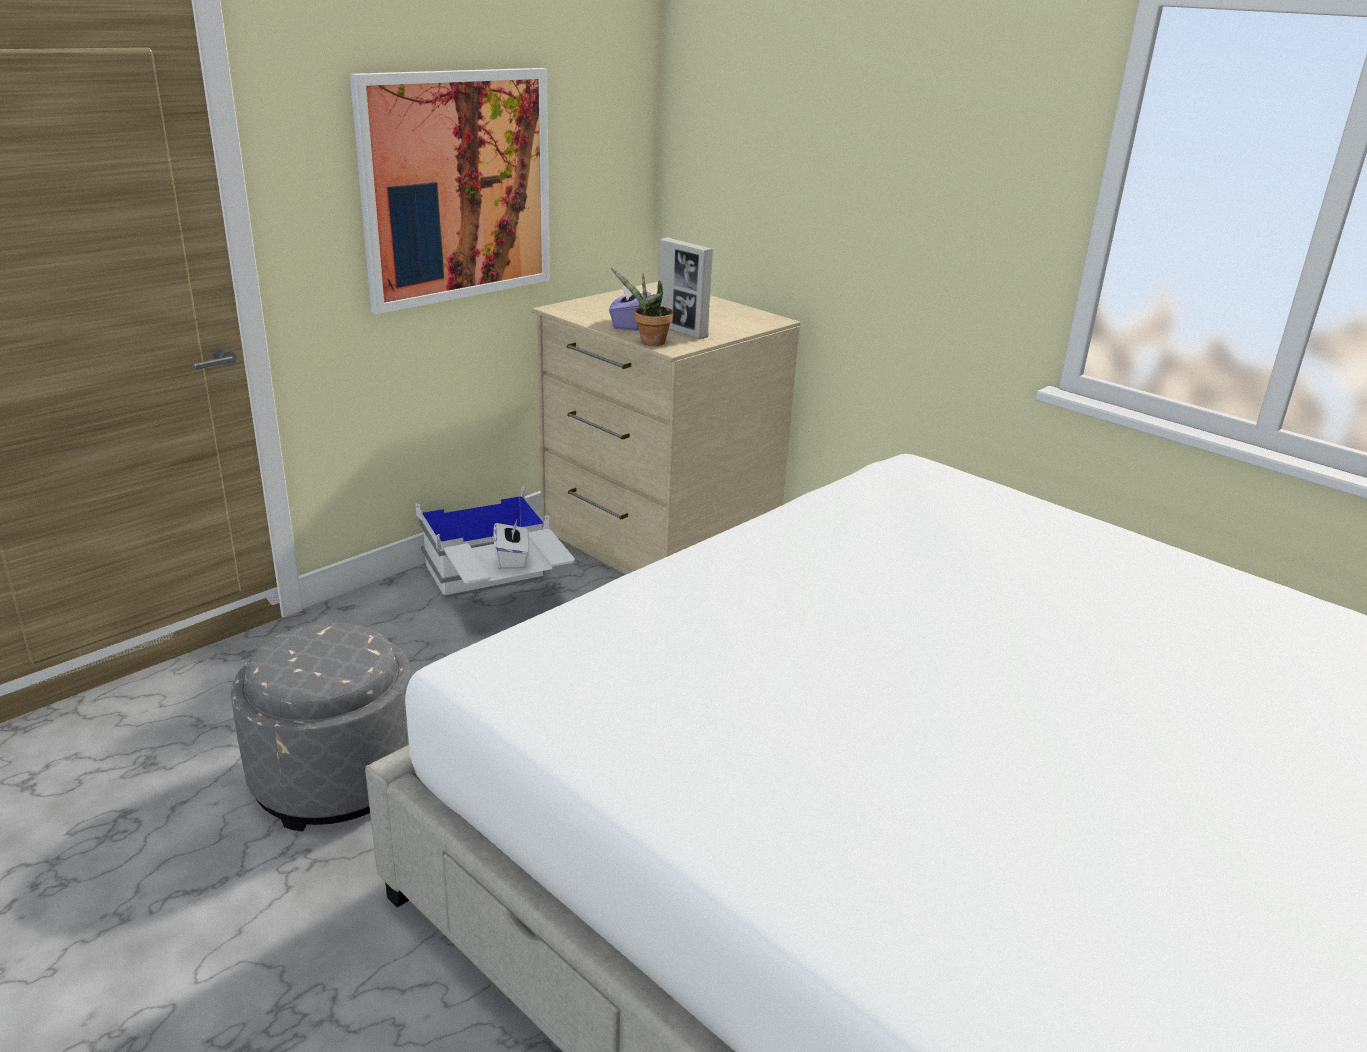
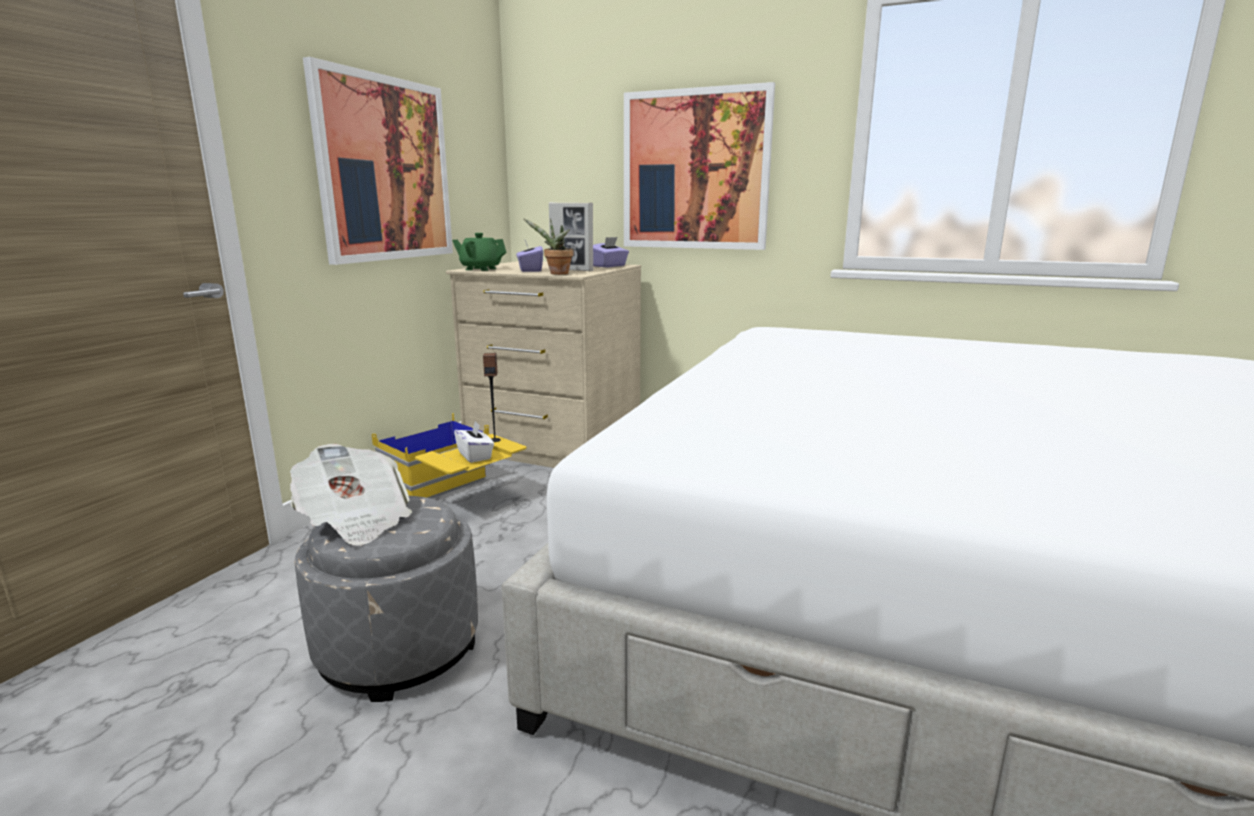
camera: 20 degrees left, 10 degrees down
(294, 650) = (355, 520): none -> newspaper
(497, 592) = (454, 493): white storage box -> yellow storage box
(546, 540) = (494, 440): none -> speaker
(575, 310) = (480, 269): none -> green teapot
(749, 322) = (609, 266): none -> purple tissue box
(882, 203) = (695, 170): none -> picture

